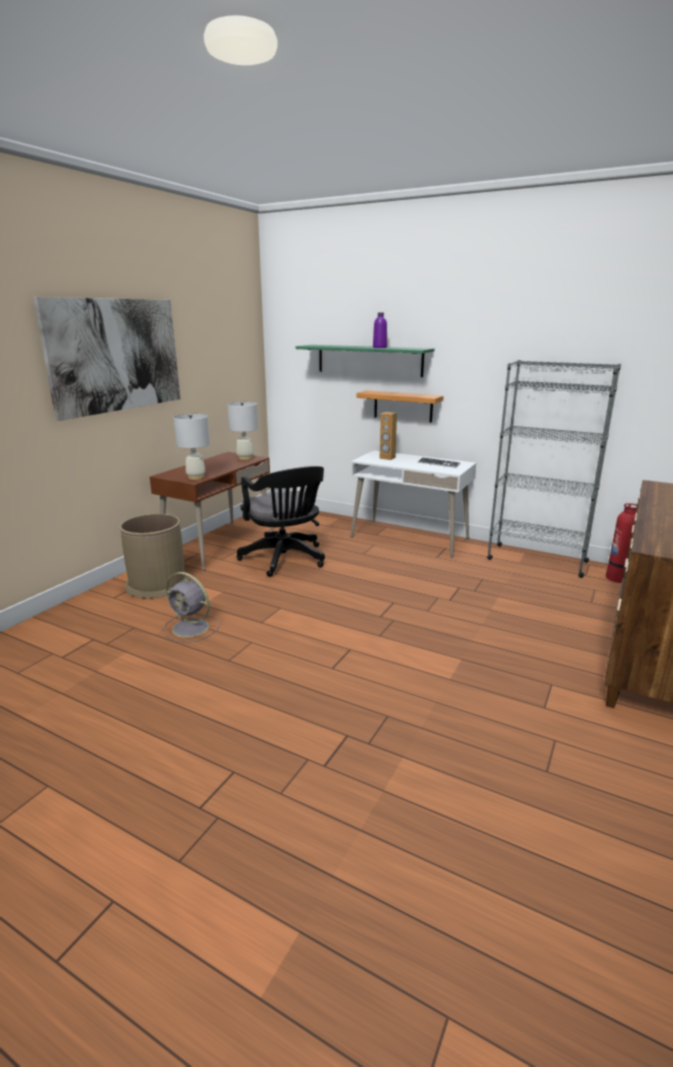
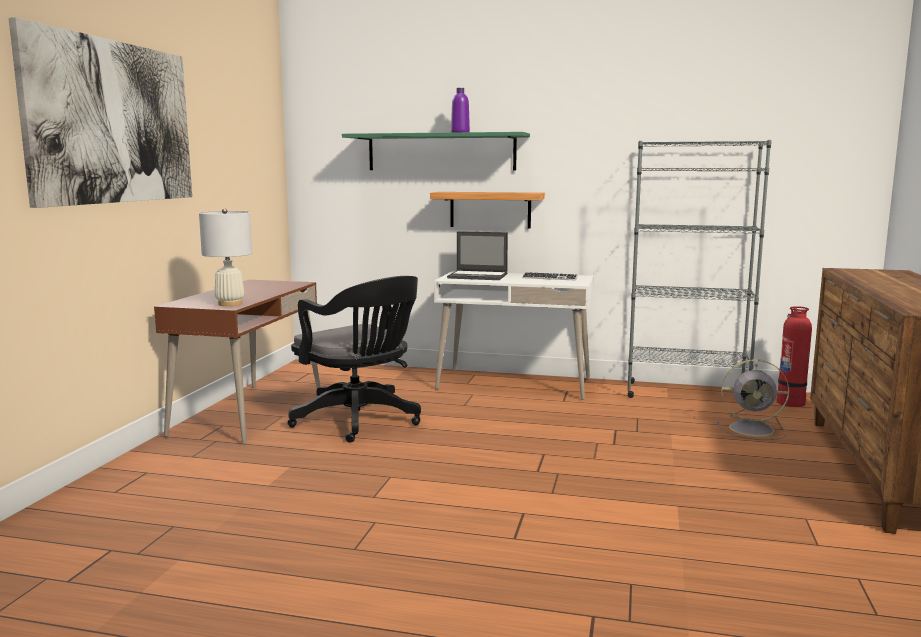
camera: 15 degrees left, 10 degrees down
(158, 583) = (180, 467): brown trash can -> none
(192, 628) = (270, 516): grey fan -> grey fan (753, 429)
(245, 458) = (282, 284): white table lamp -> none
(387, 458) = (478, 276): brown speaker -> laptop

